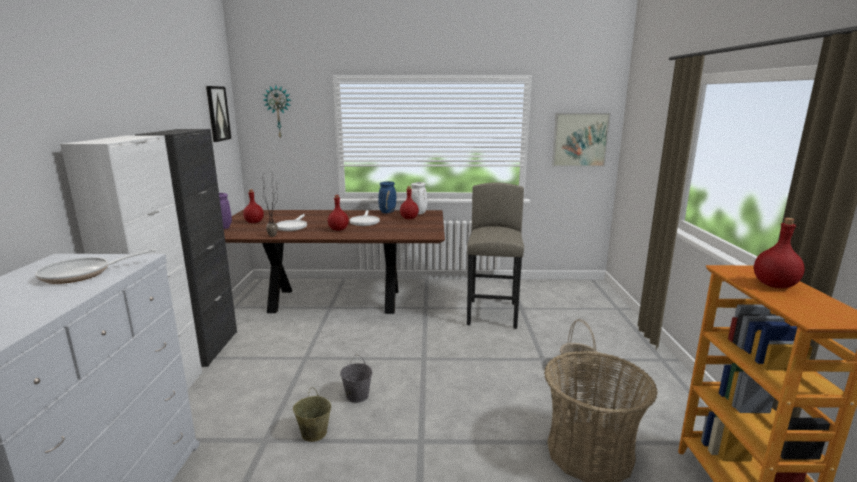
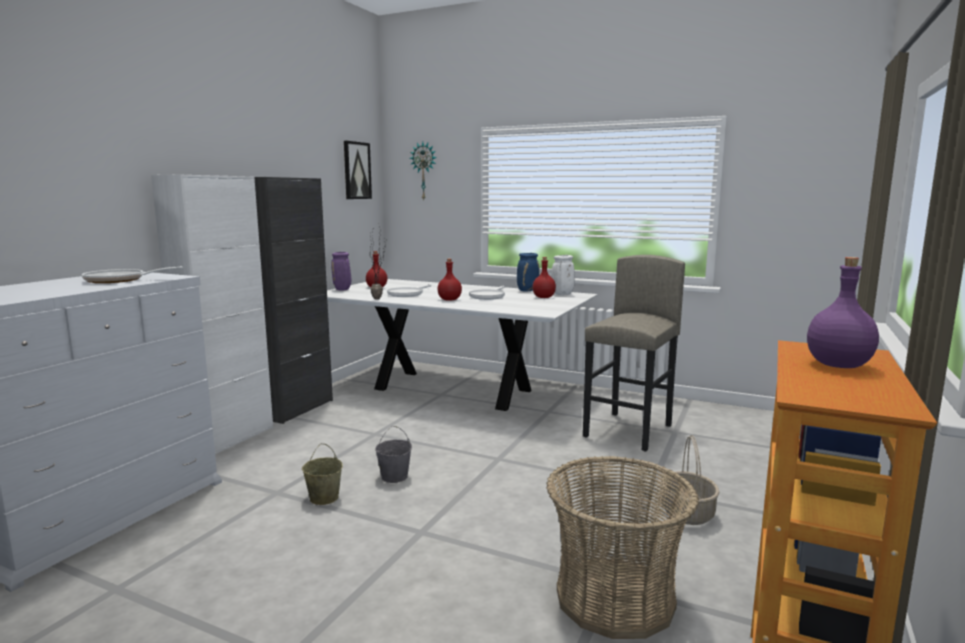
camera: 25 degrees right, 5 degrees down
(336, 301) = (453, 390): brown dining table -> white dining table
(580, 140) = (800, 205): picture -> none
(774, 285) = (838, 365): red bottle -> purple bottle

